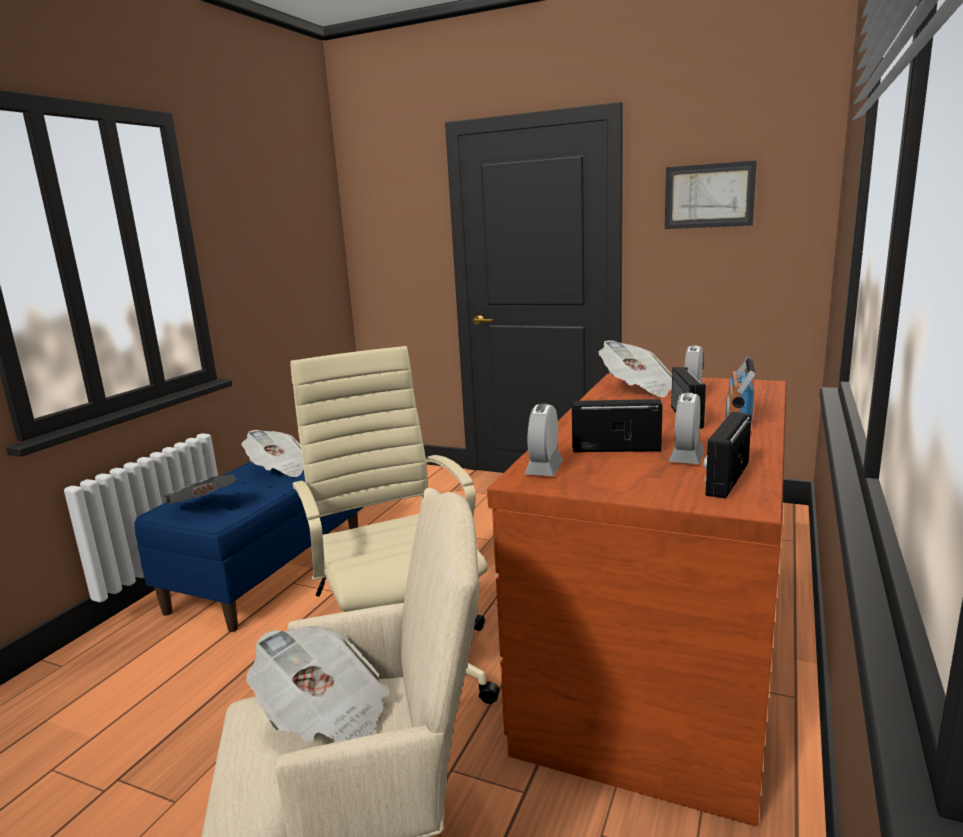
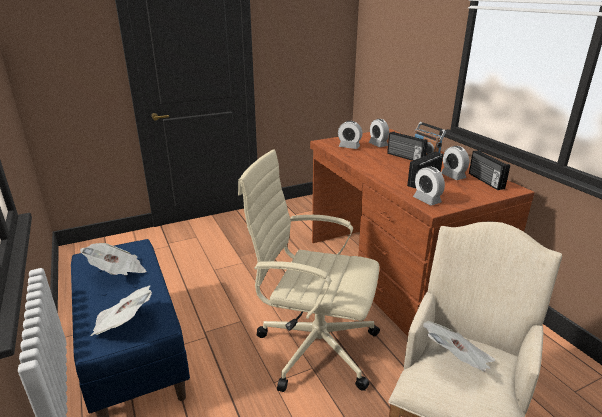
camera: 50 degrees left, 10 degrees up
(638, 389) = (349, 147): newspaper -> alarm clock
(709, 196) = (299, 25): picture -> none

